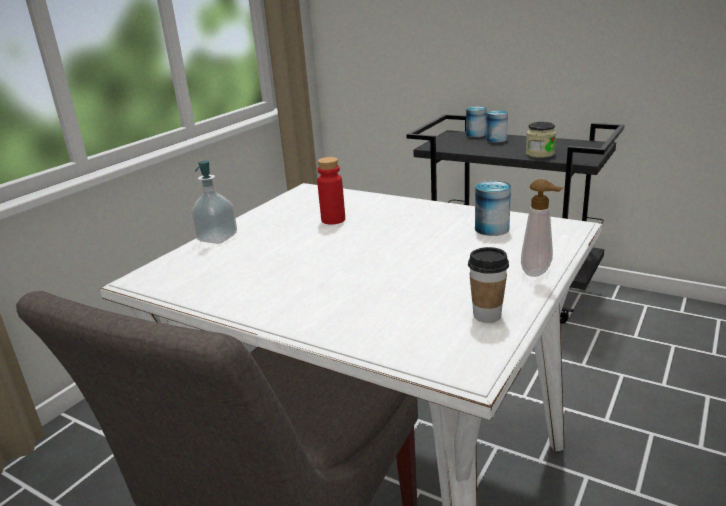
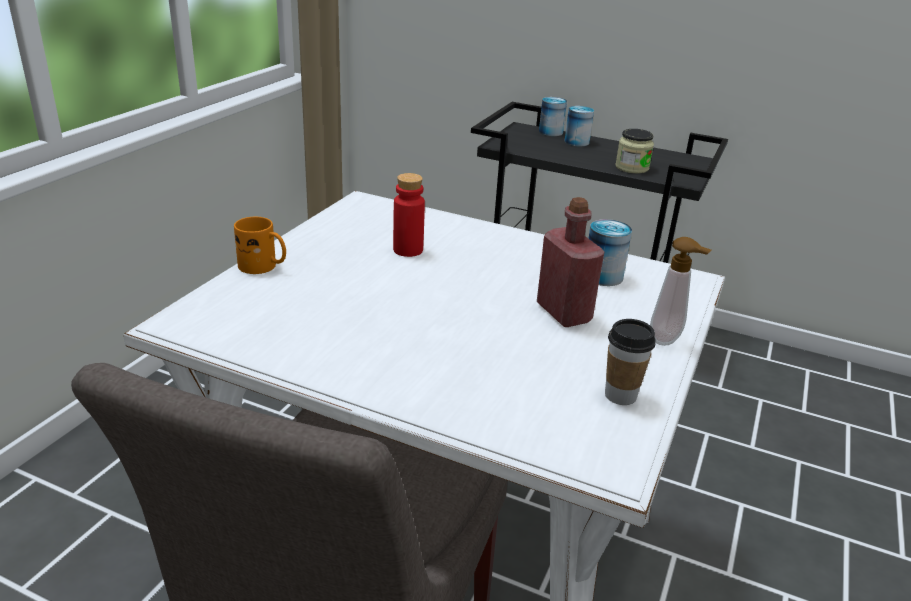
camera: 10 degrees left, 5 degrees up
(217, 238) = (264, 267): soap dispenser -> orange mug
(451, 257) = (563, 313): none -> red bottle

